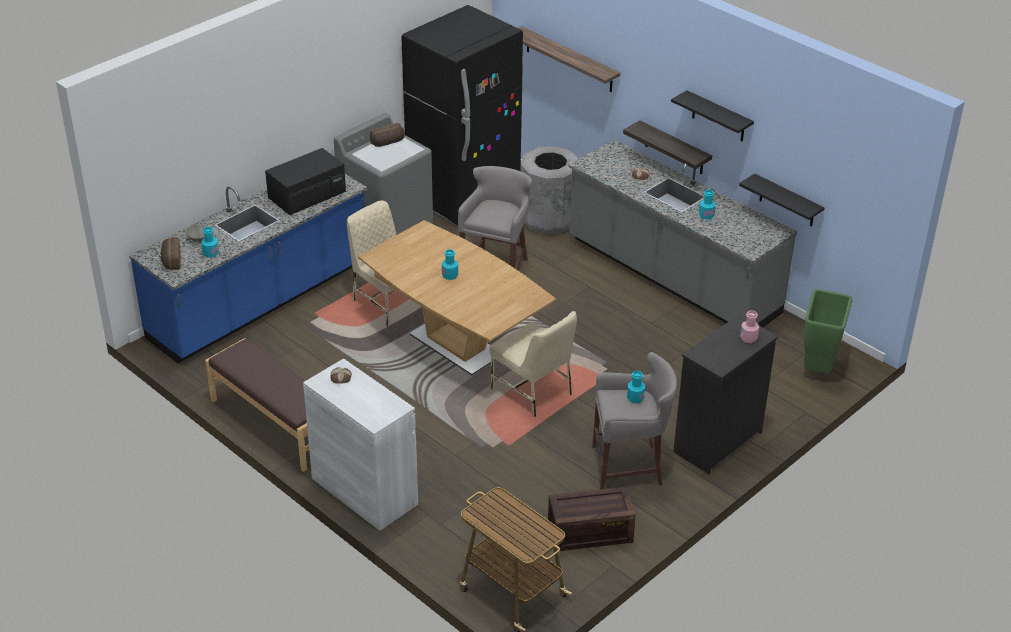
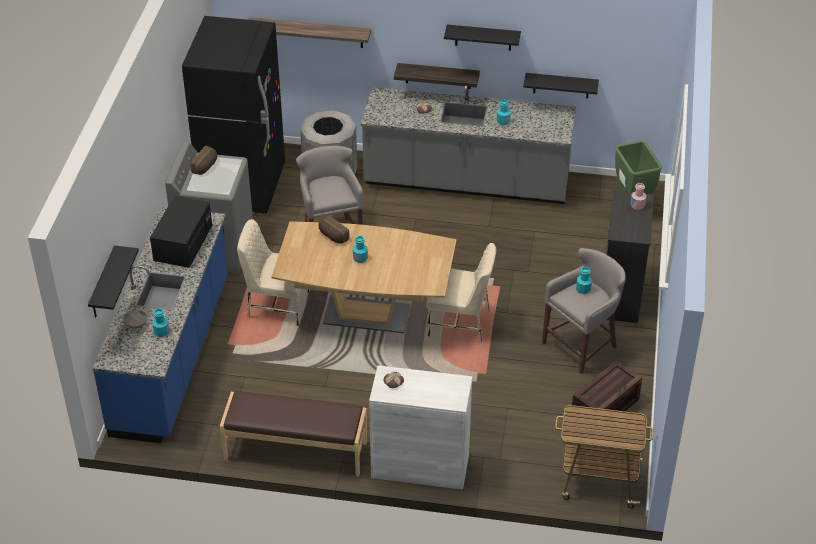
camera: 35 degrees left, 5 degrees up
(171, 260) = (135, 354): bread -> bread (332, 236)
(176, 184) = (103, 284): none -> black shelf

